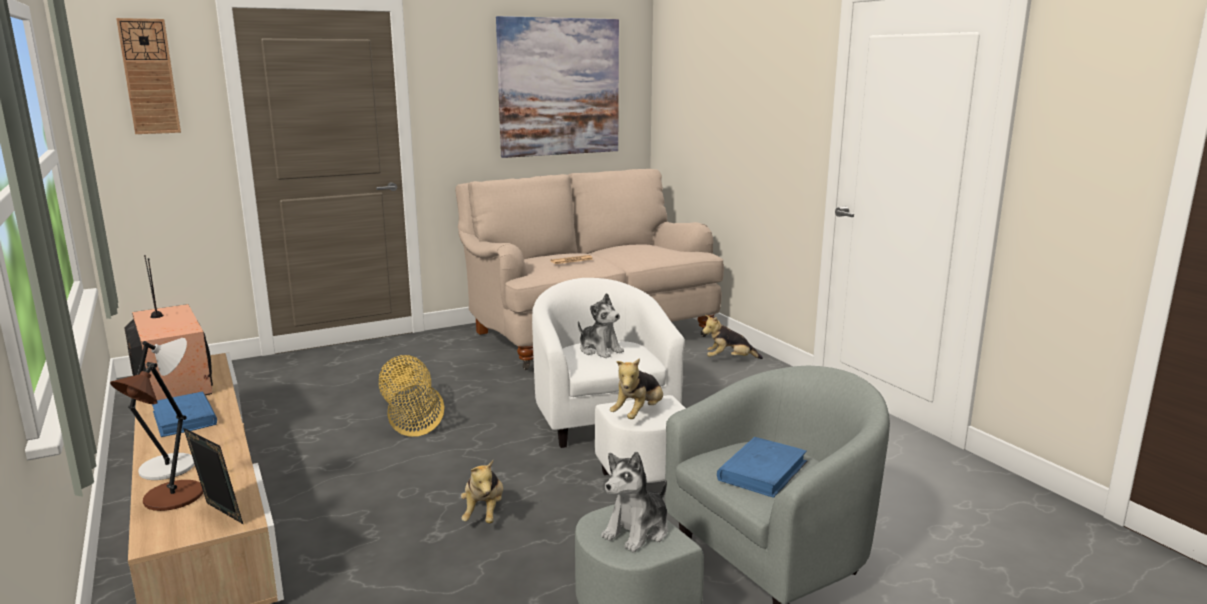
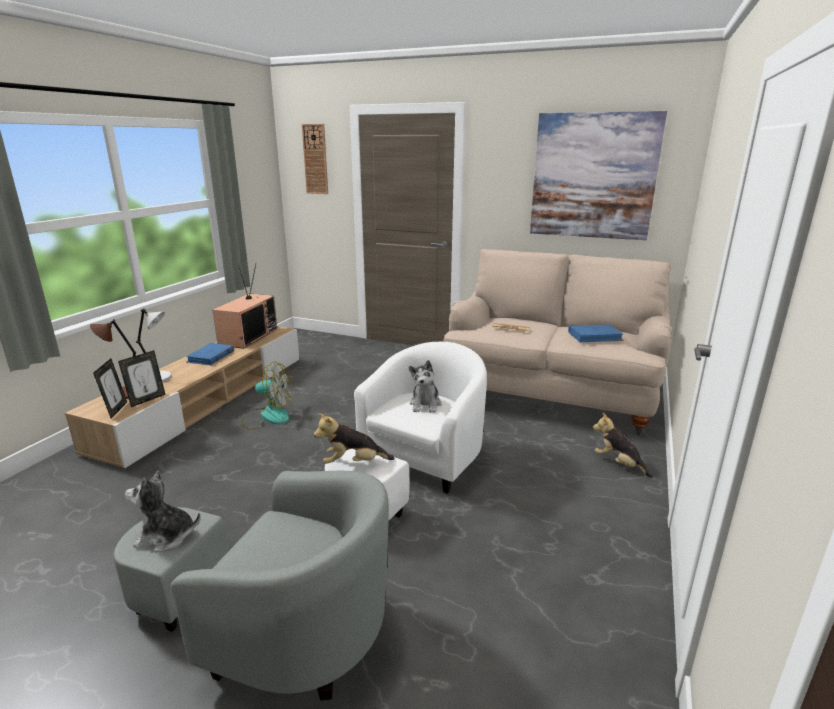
camera: 50 degrees right, 5 degrees up
(235, 487) = (147, 400): none -> picture frame
(343, 468) = (267, 416): none -> fan
(410, 416) = (347, 402): basket -> none
(484, 513) = (259, 479): plush toy -> none
(762, 471) = (279, 553): blue book -> blue book (595, 336)

